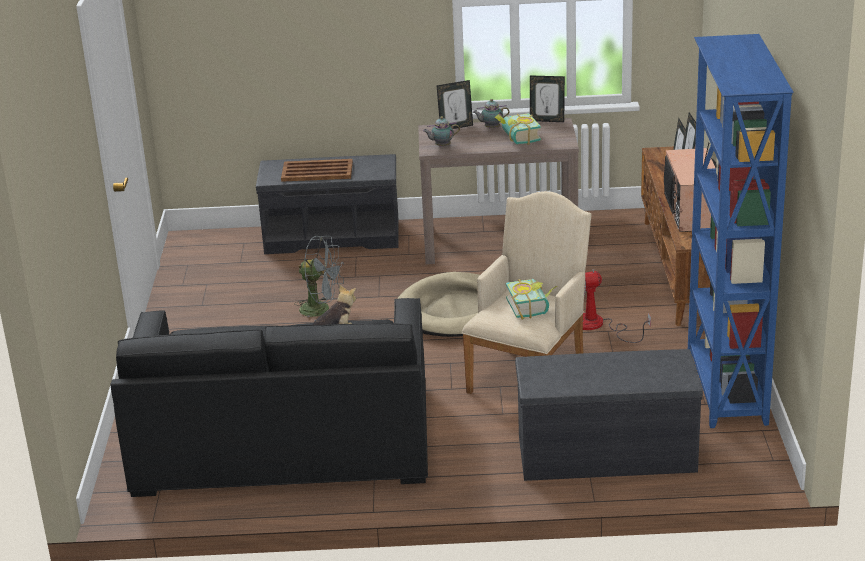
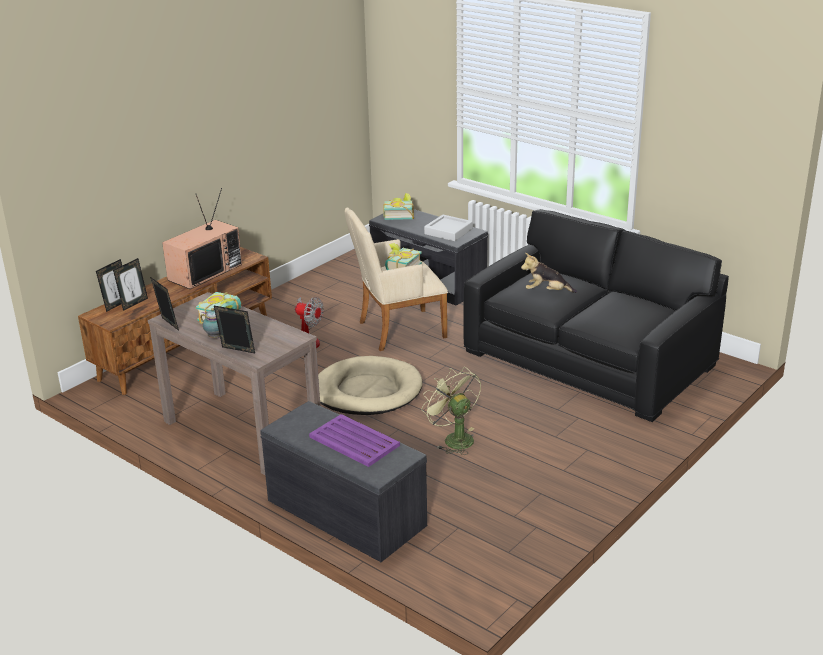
camera: 140 degrees left, 0 degrees up
(316, 171) = (354, 442): brown tray -> purple tray
(321, 310) = (453, 438): grey fan -> green fan
(441, 146) = (283, 337): teapot -> none
(563, 373) = (448, 231): none -> grey tray
(668, 370) = (398, 215): none -> book
(725, 389) = (317, 282): blue bookcase -> none

